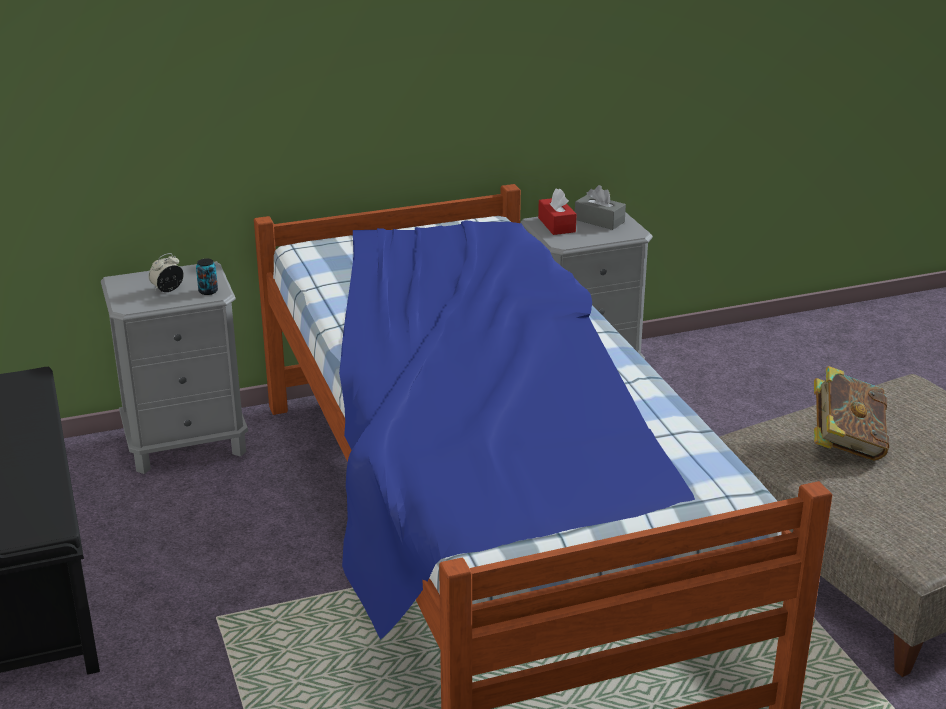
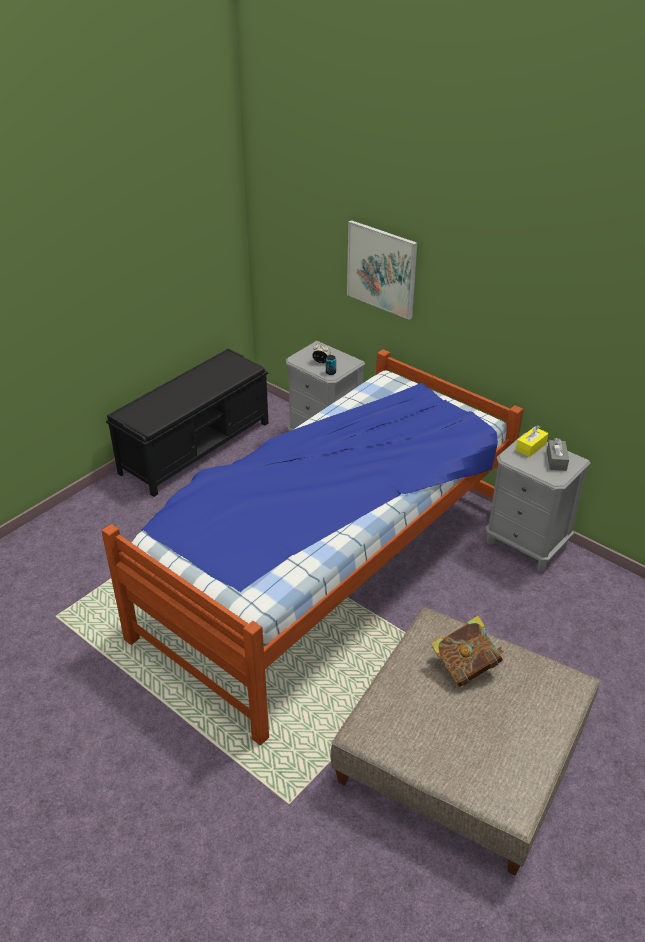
camera: 60 degrees right, 10 degrees up
(223, 79) = (381, 269): none -> picture
(556, 225) = (531, 447): red tissue box -> yellow tissue box

